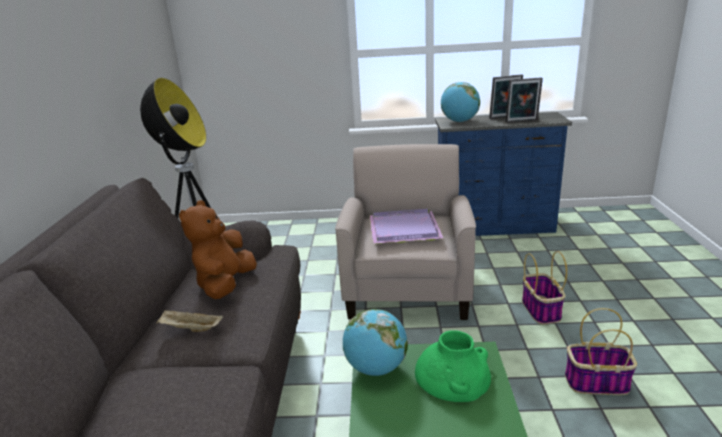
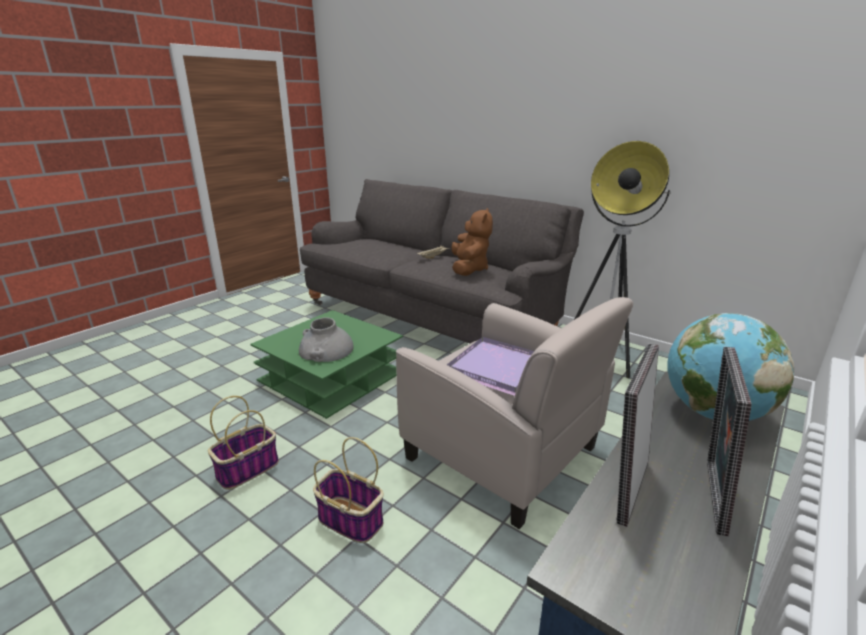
camera: 125 degrees right, 0 degrees up
(225, 285) = (469, 269): brown plush toy -> brown plush toy turned 45 degrees clockwise
(376, 368) = (372, 333): globe -> none
(453, 375) = (326, 350): green vase -> grey vase

